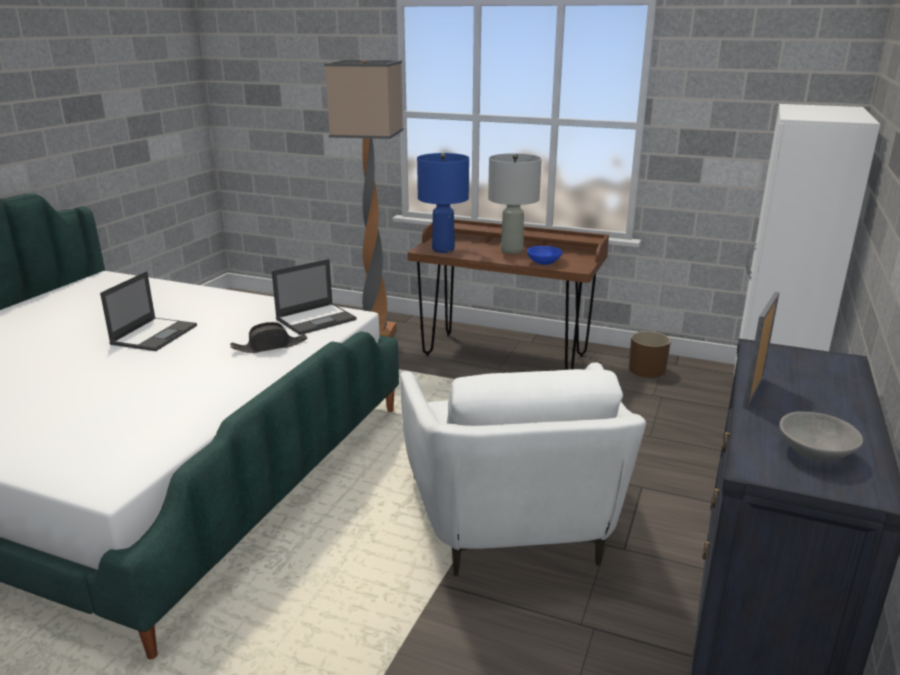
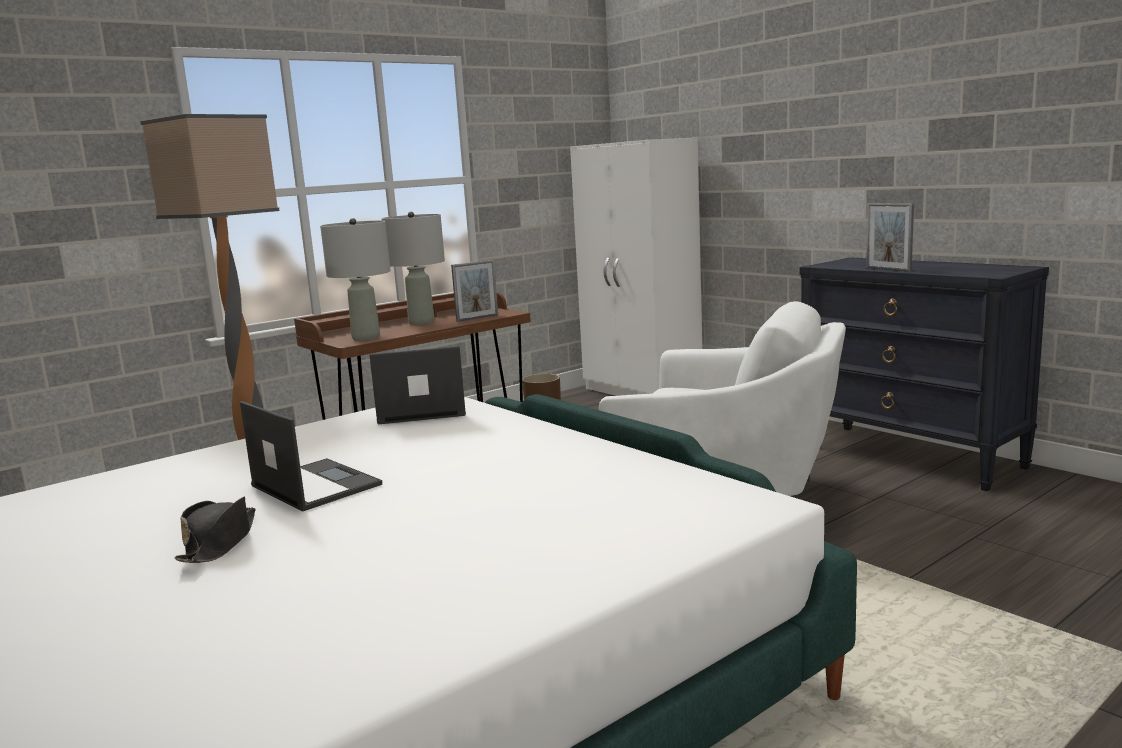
camera: 60 degrees left, 10 degrees down
(270, 346) = (469, 432): black hat -> black hat (220, 542)
(317, 319) = (420, 411): laptop -> laptop turned 90 degrees counterclockwise
(443, 250) = (366, 337): blue table lamp -> grey table lamp
(544, 263) = (477, 318): blue bowl -> picture frame
(815, 453) = (976, 269): grey bowl -> none

